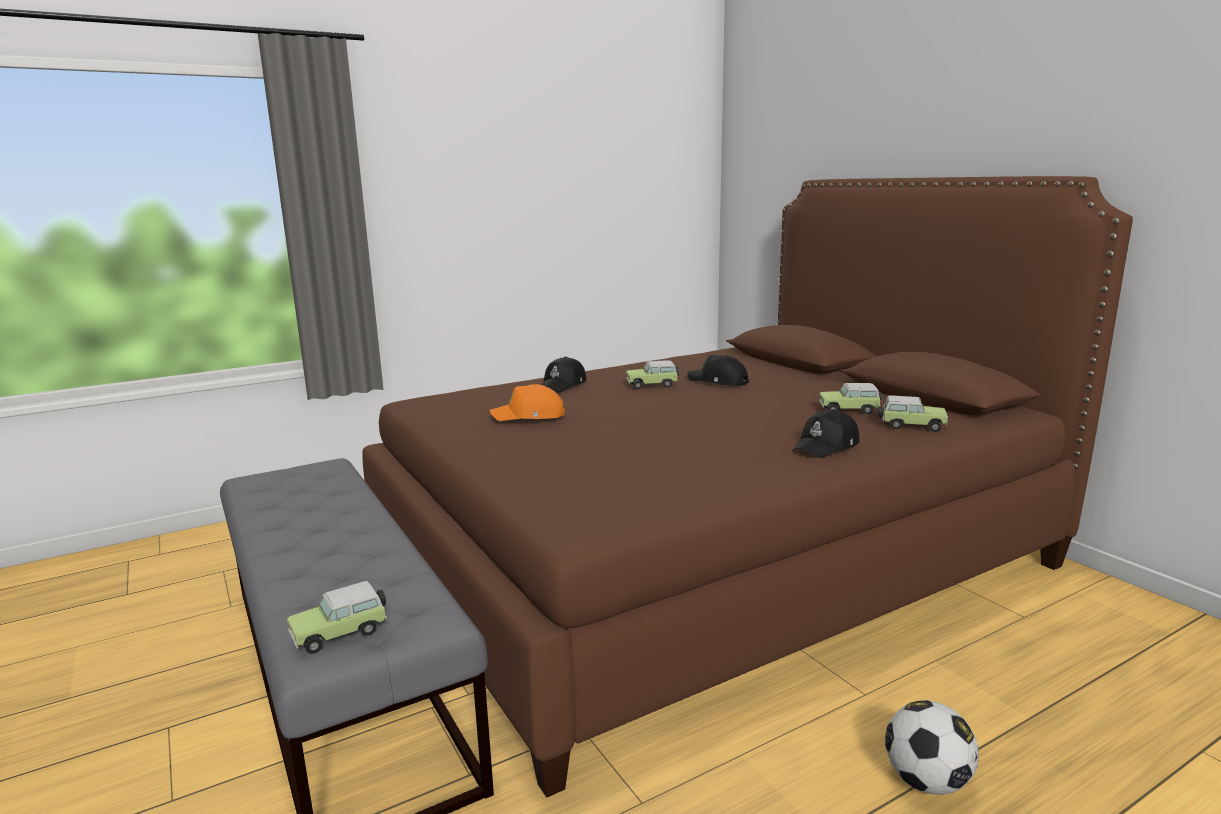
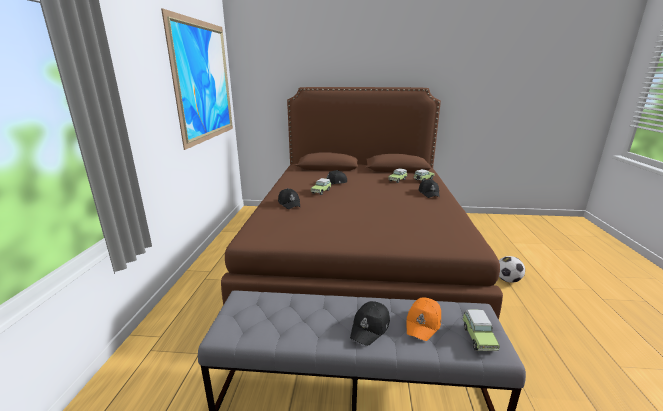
camera: 55 degrees left, 5 degrees up
(313, 549) = (370, 327): none -> black cap
(529, 416) = (330, 220): orange cap -> orange cap (423, 323)
(617, 170) = (204, 82): none -> picture

